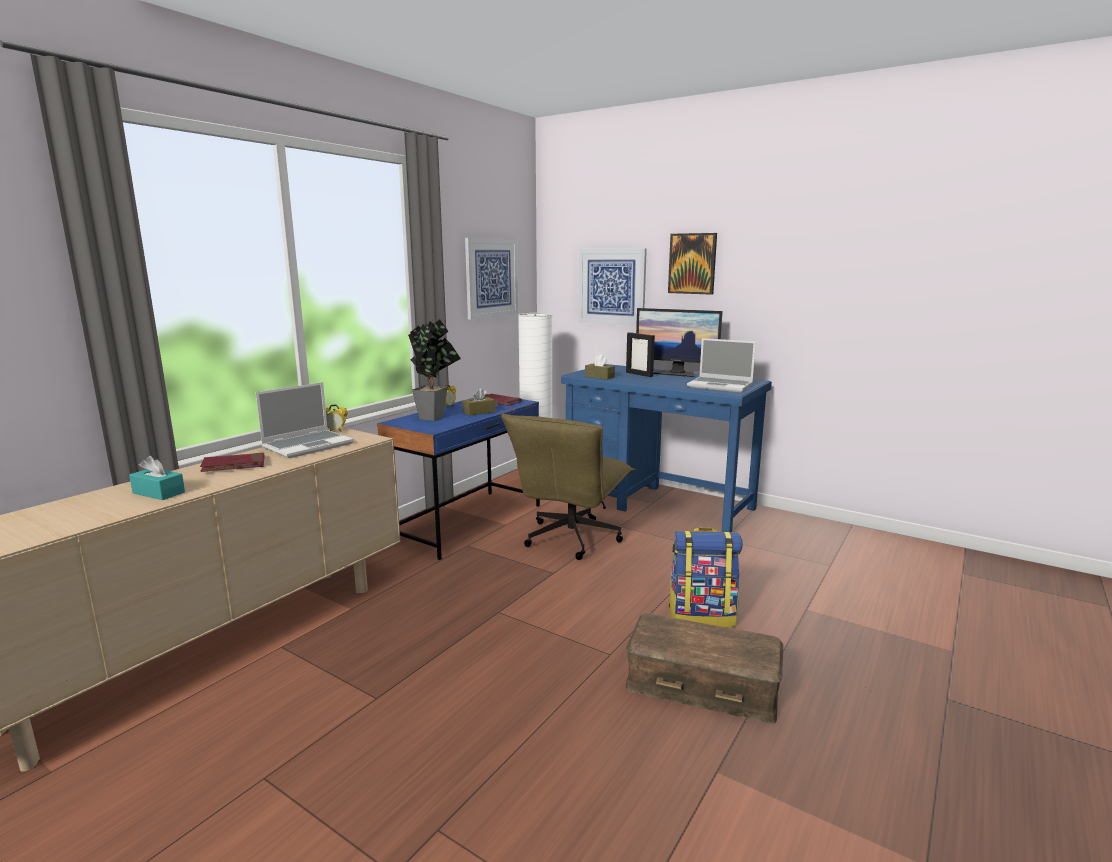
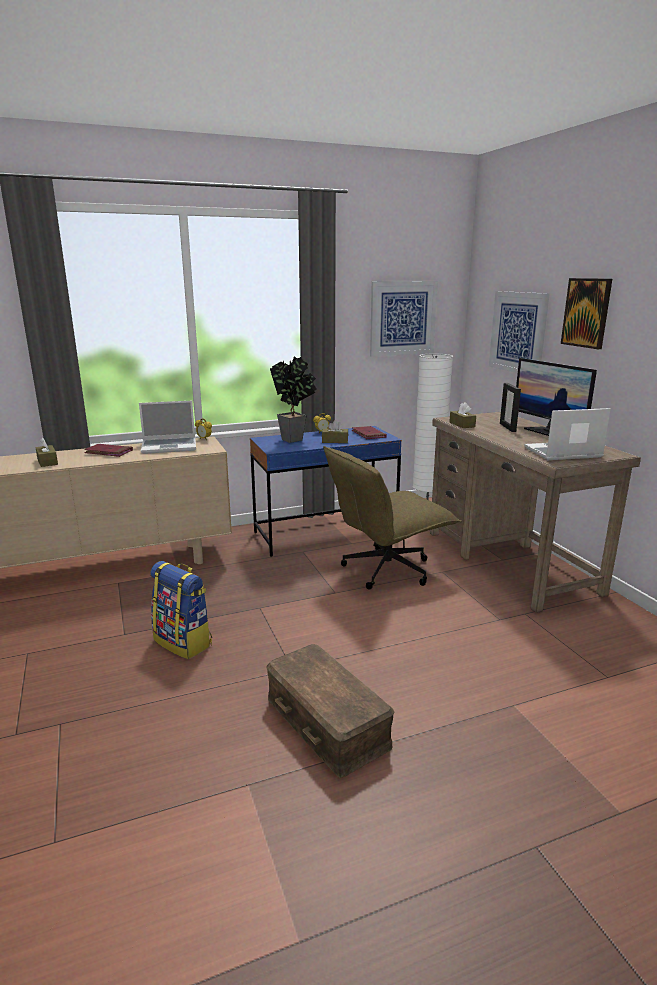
camera: 35 degrees right, 5 degrees up
(158, 493) = (47, 462): turquoise tissue box -> brown tissue box
(659, 502) = (510, 561): blue desk -> brown desk
(702, 616) = (404, 671): backpack -> backpack (184, 642)
(721, 386) = (562, 453): laptop -> laptop turned 105 degrees clockwise

